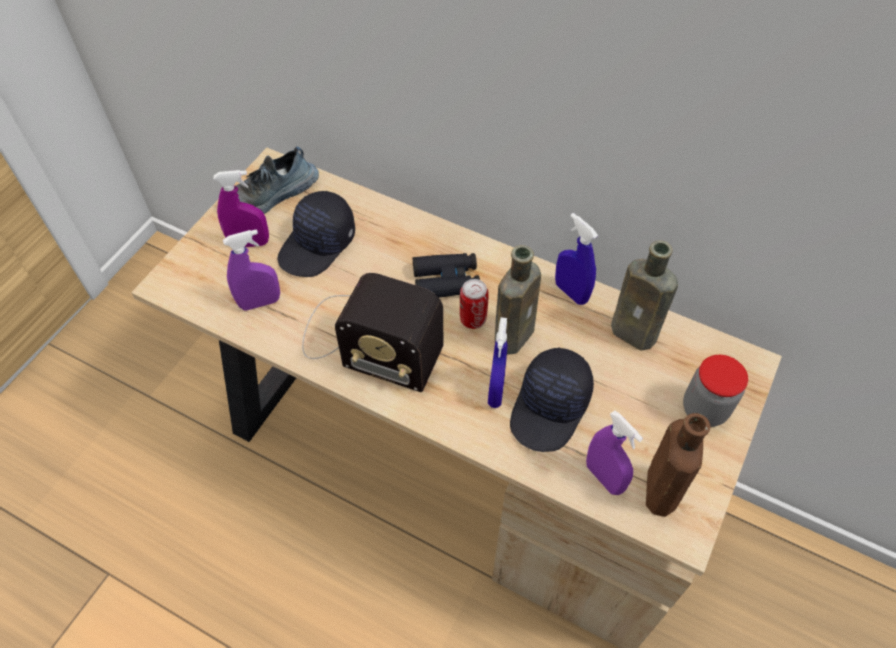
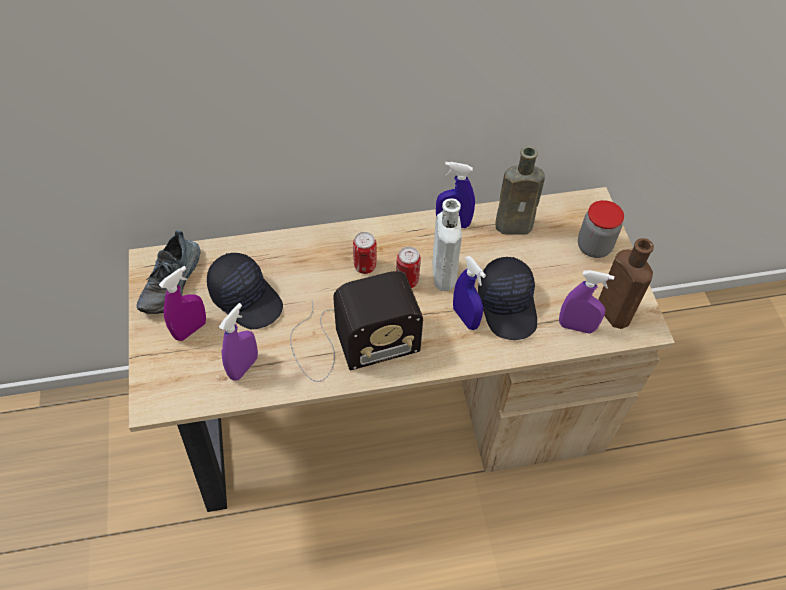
camera: 40 degrees left, 0 degrees up
(318, 245) = (247, 298): black cap -> black cap turned 45 degrees counterclockwise
(446, 281) = (365, 266): black binoculars -> can
(515, 333) = (443, 272): brown bottle -> white bottle

